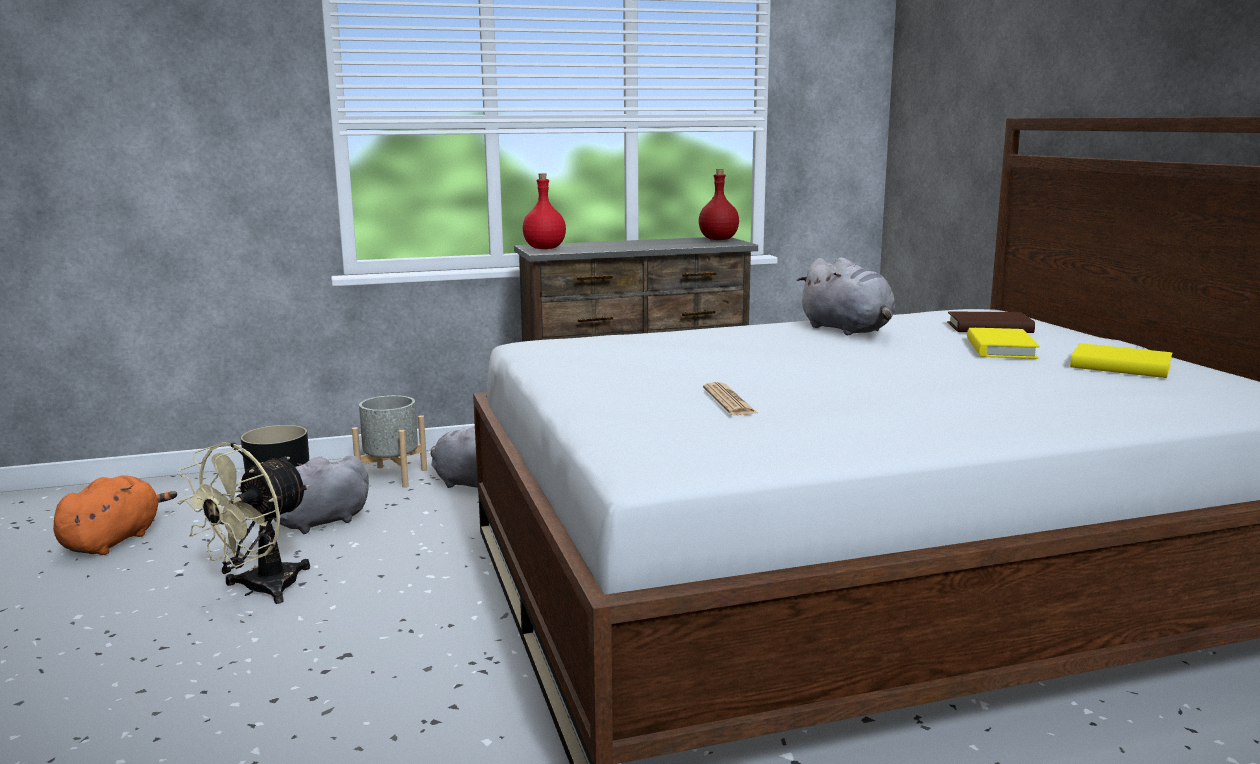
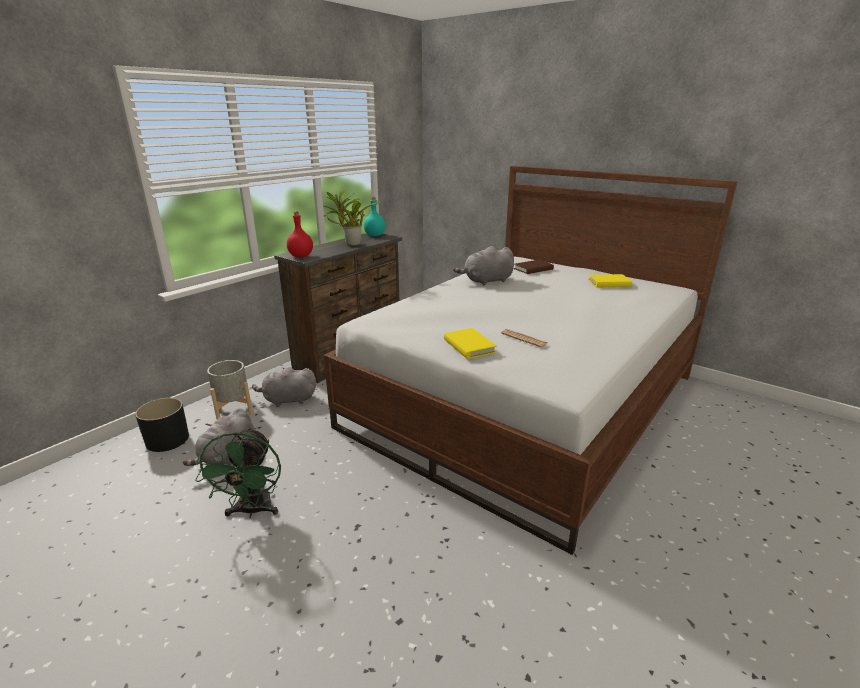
camera: 35 degrees left, 10 degrees up
(114, 540) = (95, 519): orange plush toy -> none
(259, 590) = (252, 511): beige fan -> green fan
(649, 245) = (351, 244): none -> potted plant
(718, 239) = (375, 235): red bottle -> turquoise bottle
(848, 330) = (486, 281): grey plush toy -> grey plush toy turned 135 degrees clockwise
(1000, 348) = (557, 281): yellow book -> yellow book (469, 346)

